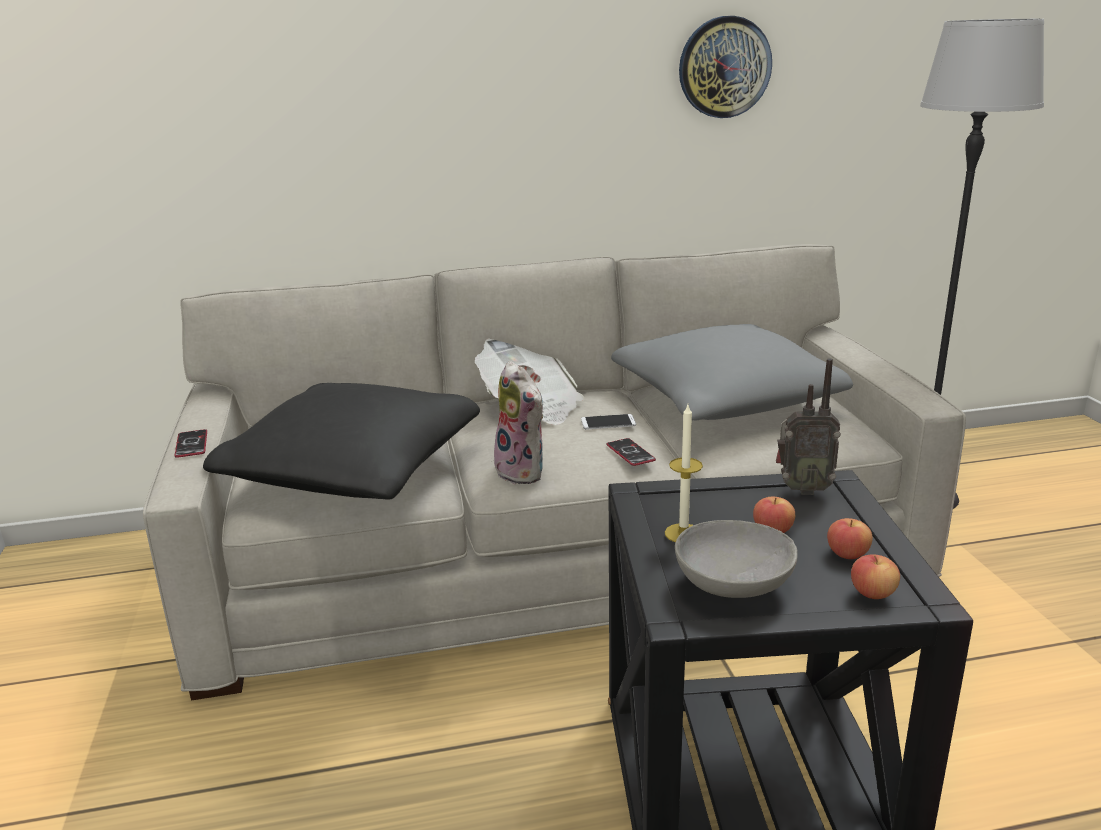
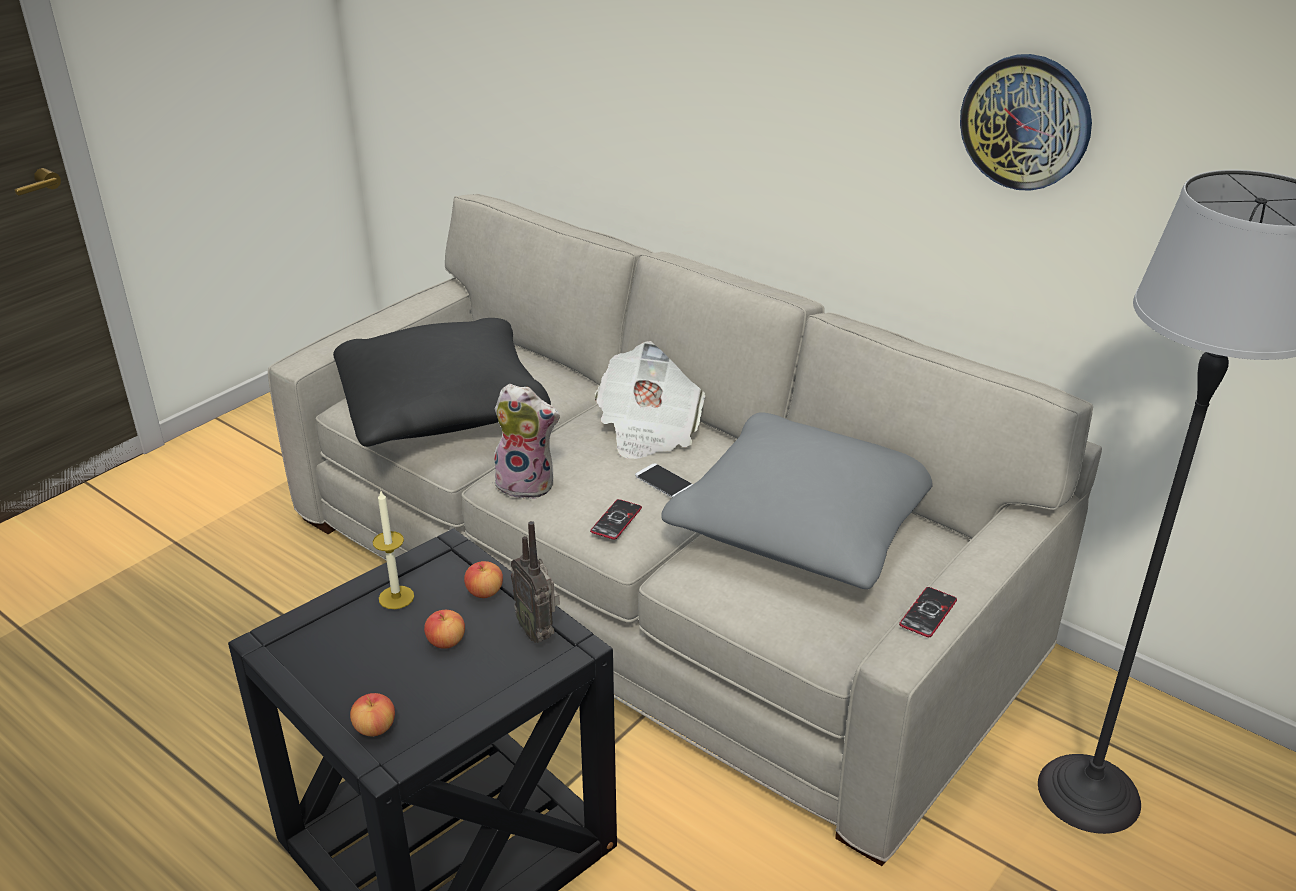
camera: 50 degrees right, 10 degrees up
(191, 444) = (364, 328): phone -> phone (928, 613)
(524, 472) = (528, 484): plush toy -> plush toy turned 90 degrees counterclockwise
(732, 584) = (333, 650): grey bowl -> none
(847, 554) = (438, 696): apple -> apple (484, 592)

